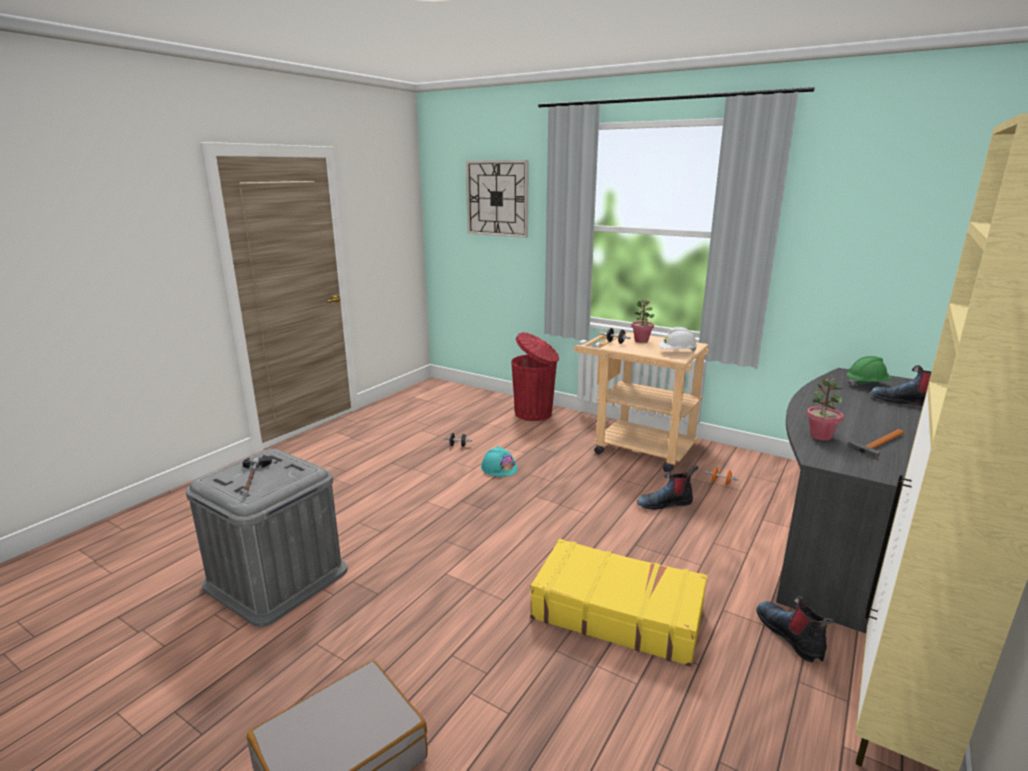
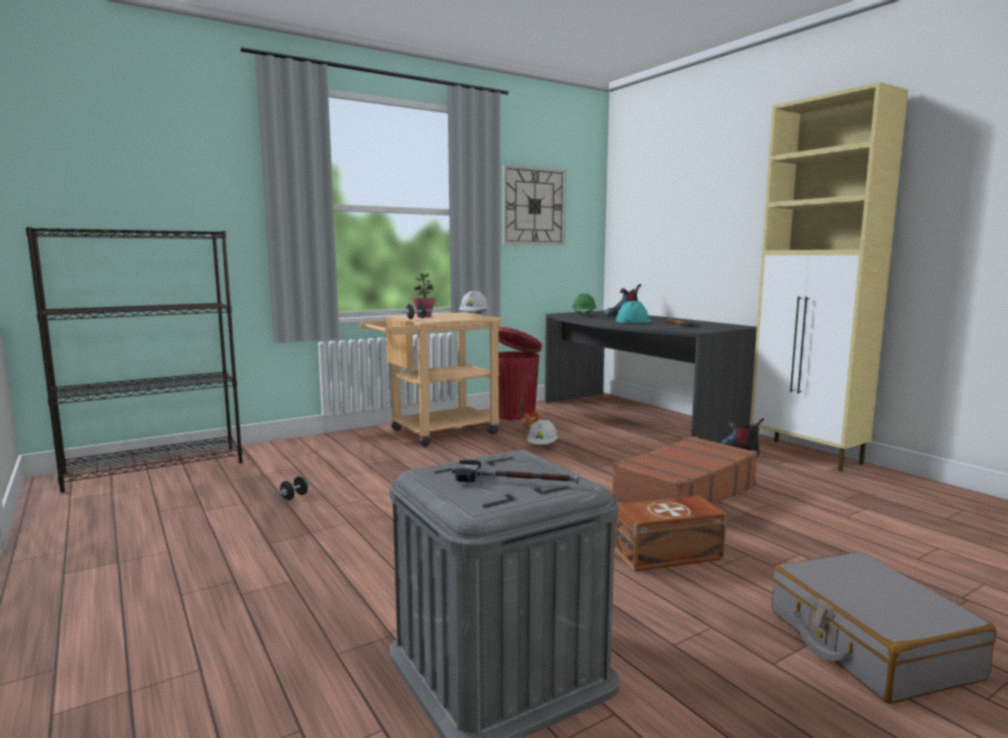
camera: 65 degrees left, 10 degrees down
(459, 622) = (669, 554): none -> brown storage box
(469, 395) = (156, 467): none -> black bookcase
(497, 198) = (162, 166): wall clock -> wall clock (533, 206)
(499, 468) = (388, 487): turquoise hard hat -> turquoise hard hat (633, 321)
(534, 413) = (287, 450): red trash can -> red trash can (515, 414)
(617, 612) = (684, 492): yellow suitcase -> brown suitcase
(665, 503) = (542, 445): boot -> white hard hat
(820, 436) = (660, 327): potted plant -> none

